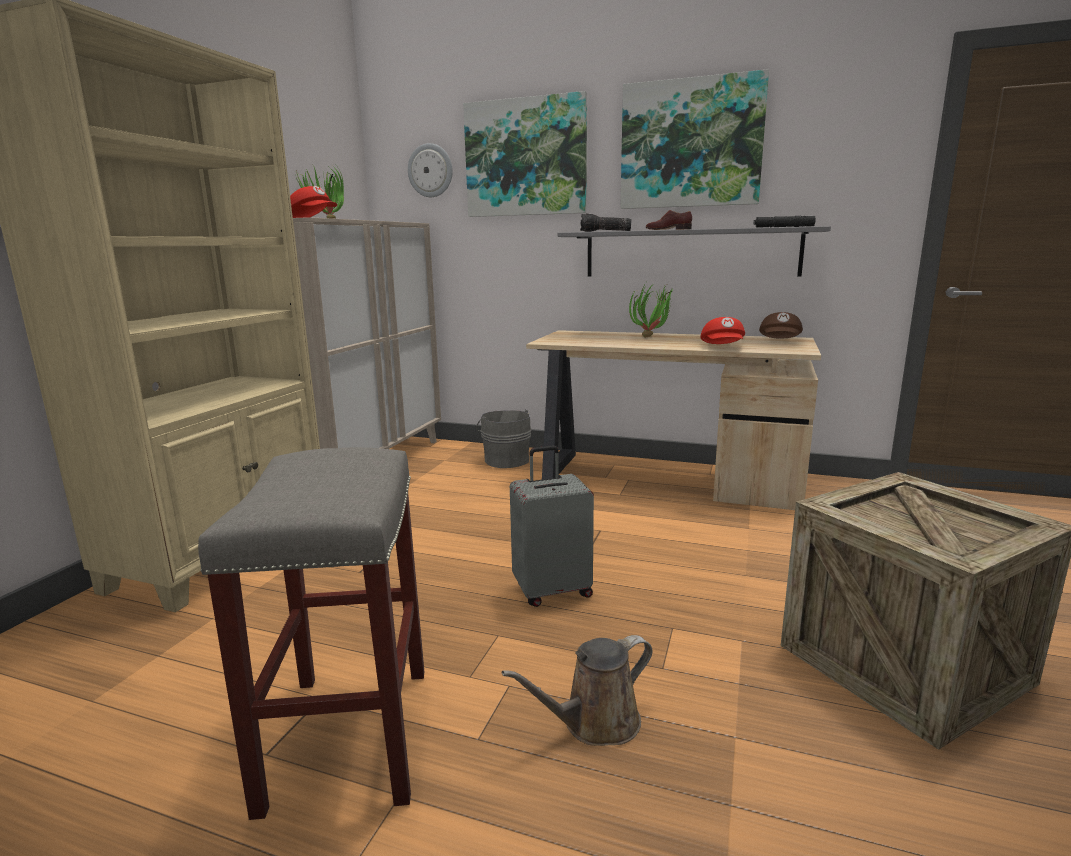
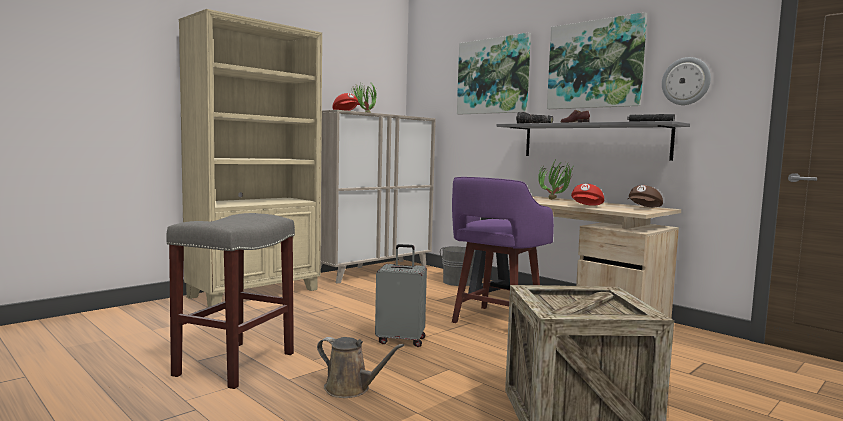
camera: 25 degrees right, 10 degrees down
(430, 170) = (440, 85): wall clock -> wall clock (686, 81)
(594, 723) = (351, 389): brown watering can -> brown watering can turned 150 degrees counterclockwise
(628, 520) = (496, 322): none -> purple stool

